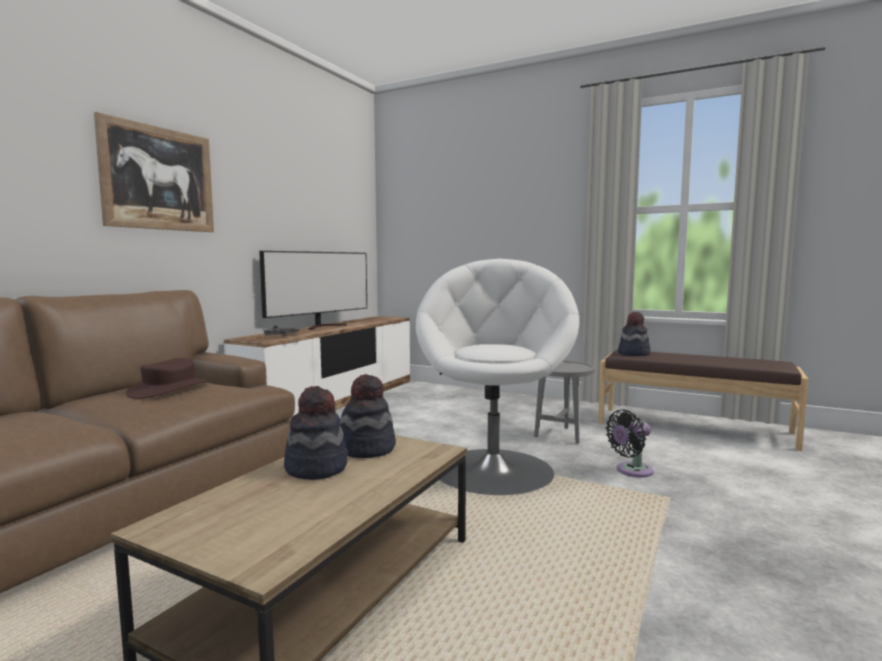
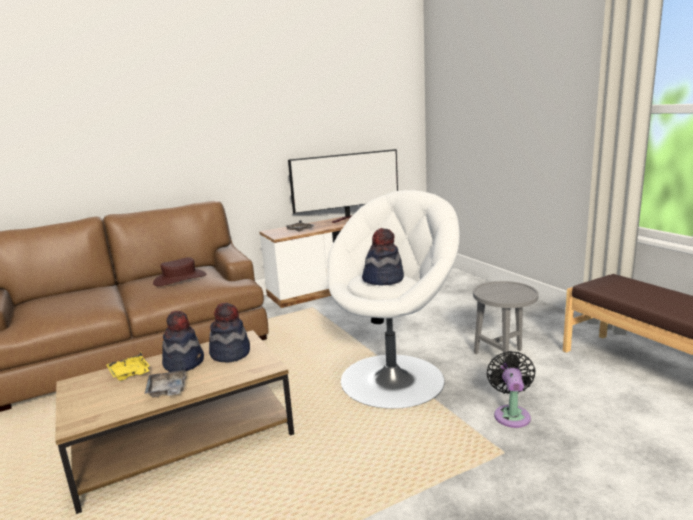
camera: 35 degrees right, 10 degrees up
(159, 178) = (199, 117): picture -> none
(249, 495) = (130, 374): none -> yellow tray
(349, 496) = (167, 390): none -> grey tray
(631, 471) = (511, 414): black fan -> black fan turned 90 degrees clockwise
(633, 354) = (614, 285): hat -> hat (383, 279)

